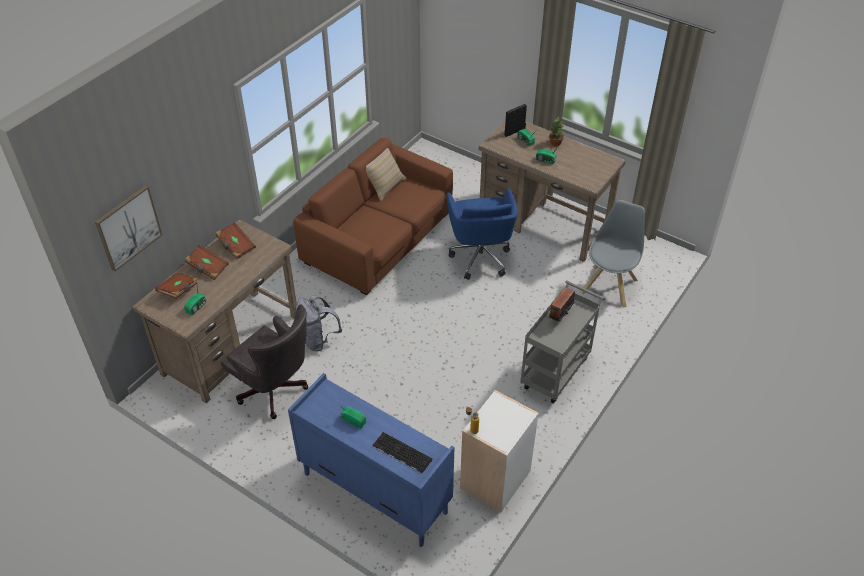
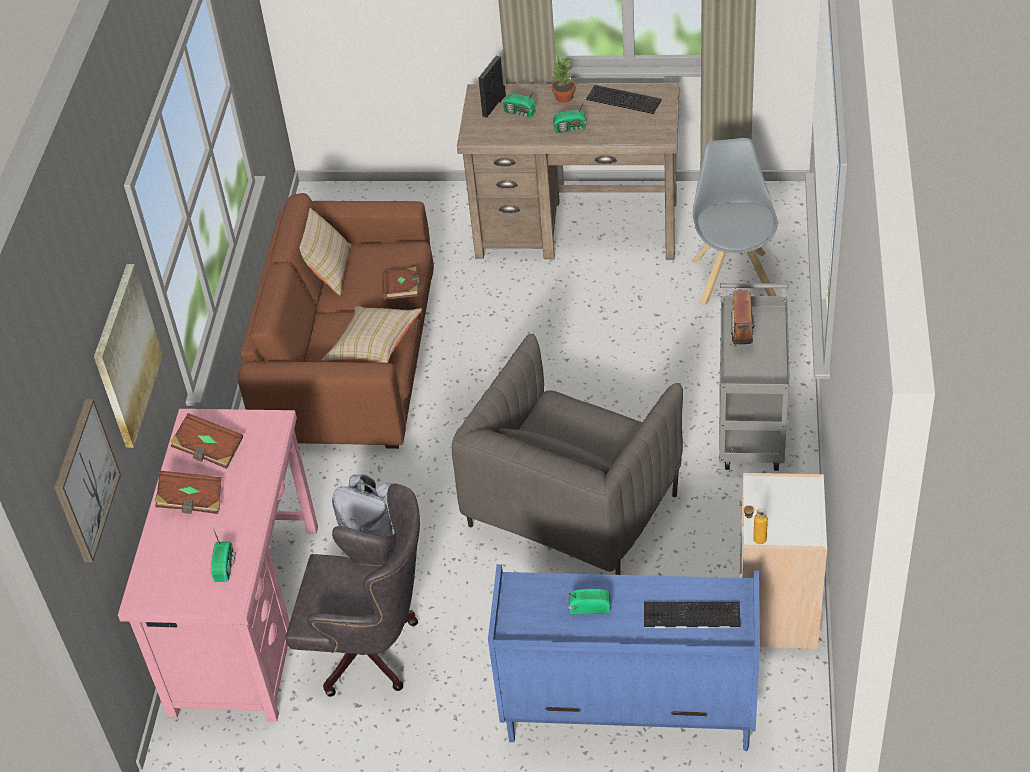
camera: 25 degrees left, 0 degrees up
(179, 291) = (175, 556): brown book -> brown book (402, 291)
(197, 175) = (126, 355): none -> picture
(231, 344) = (244, 617): brown desk -> pink desk
(376, 234) = (374, 346): none -> beige pillow
(429, 369) = (573, 507): none -> grey armchair
(479, 257) = (523, 318): blue office chair -> none
(587, 157) = (625, 99): none -> keyboard

